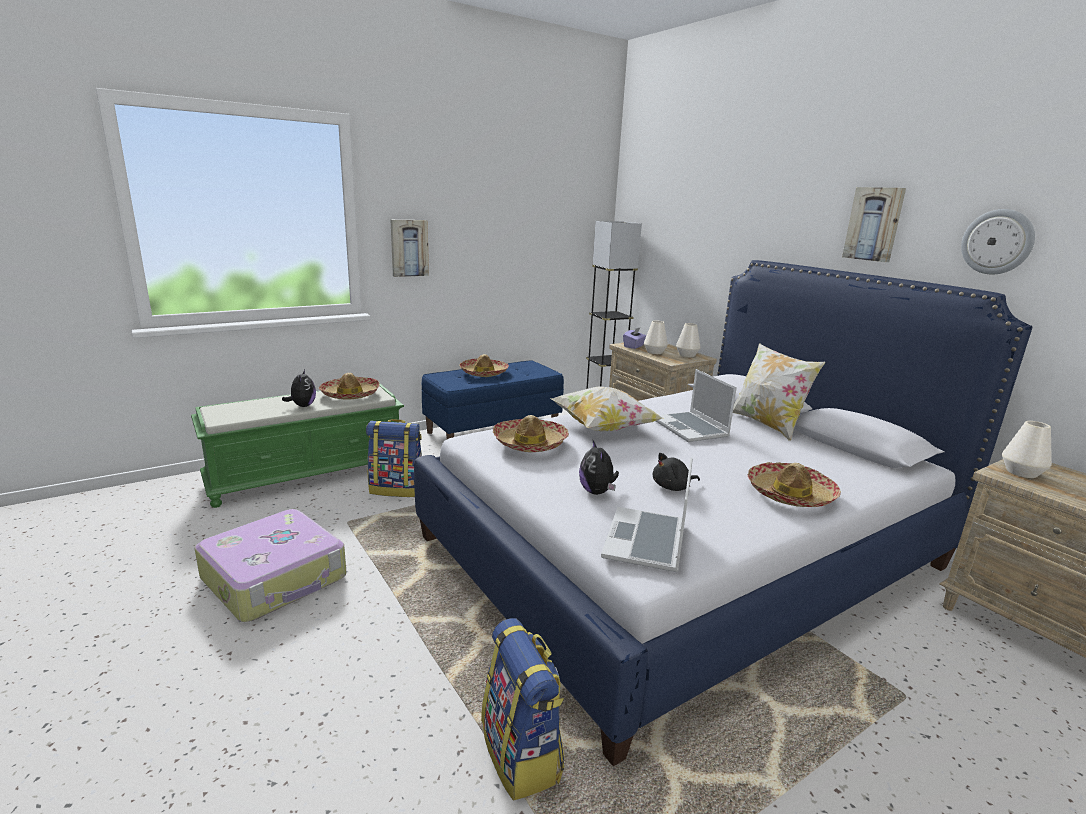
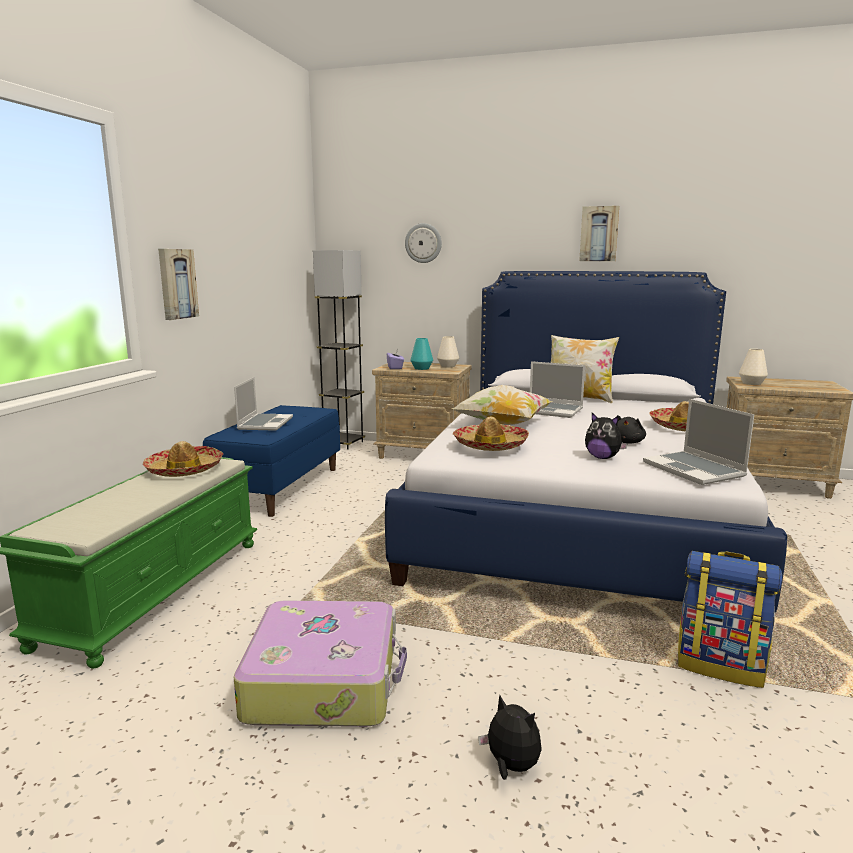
camera: 40 degrees left, 5 degrees down
(302, 406) = (157, 493): plush toy -> plush toy (511, 766)
(397, 489) = (286, 563): backpack -> none
(484, 373) = (265, 423): hat -> laptop
(654, 352) = (421, 368): white vase -> turquoise vase
(997, 242) = (688, 239): wall clock -> wall clock (423, 243)

